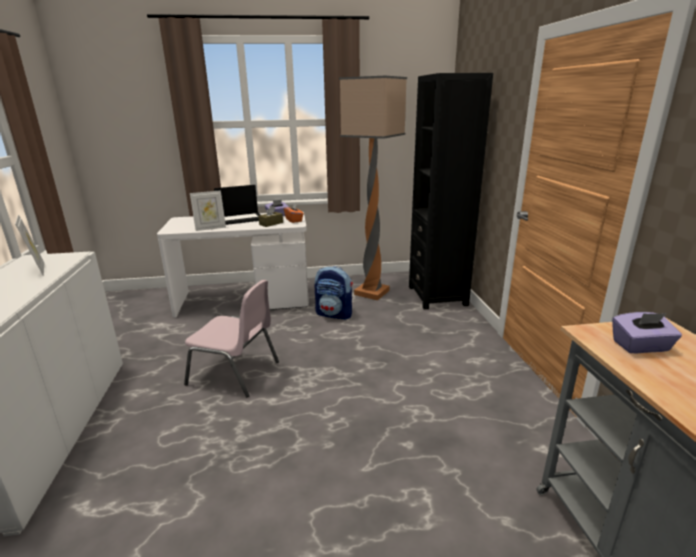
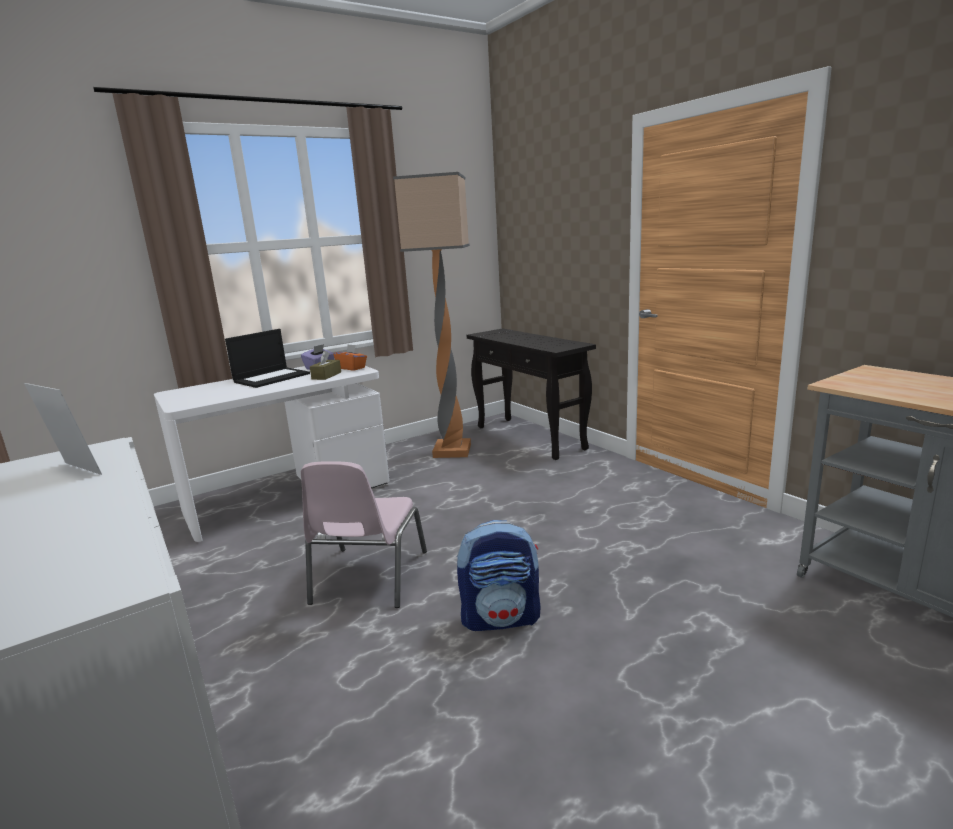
camera: 25 degrees left, 5 degrees down
(210, 228) = (244, 393): picture frame -> none
(235, 373) = (368, 578): pink chair -> pink chair turned 105 degrees clockwise
(334, 314) = (430, 483): backpack -> backpack (501, 618)
(437, 296) = (530, 438): black bookcase -> black console table
(641, 346) = (884, 384): purple tissue box -> none

